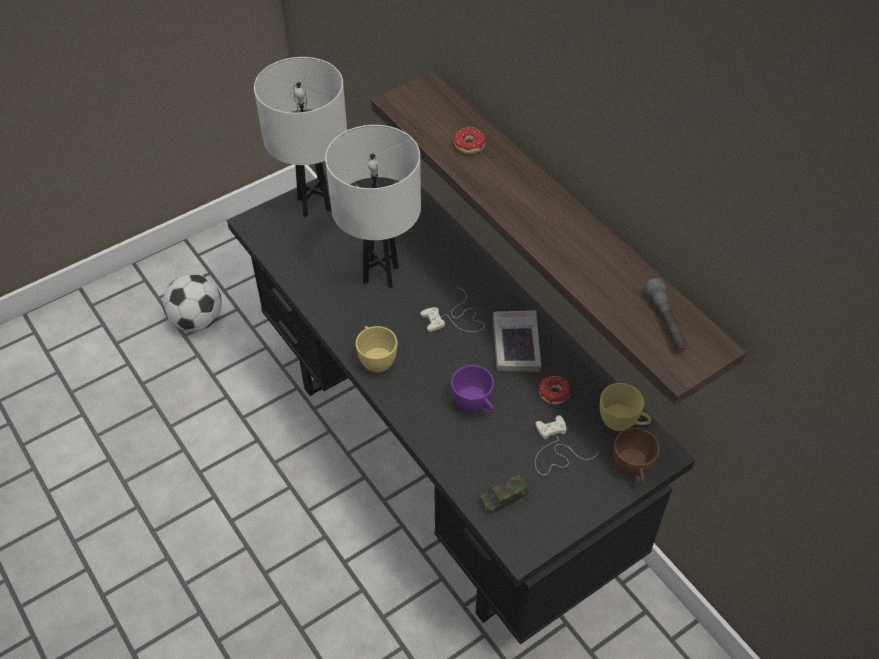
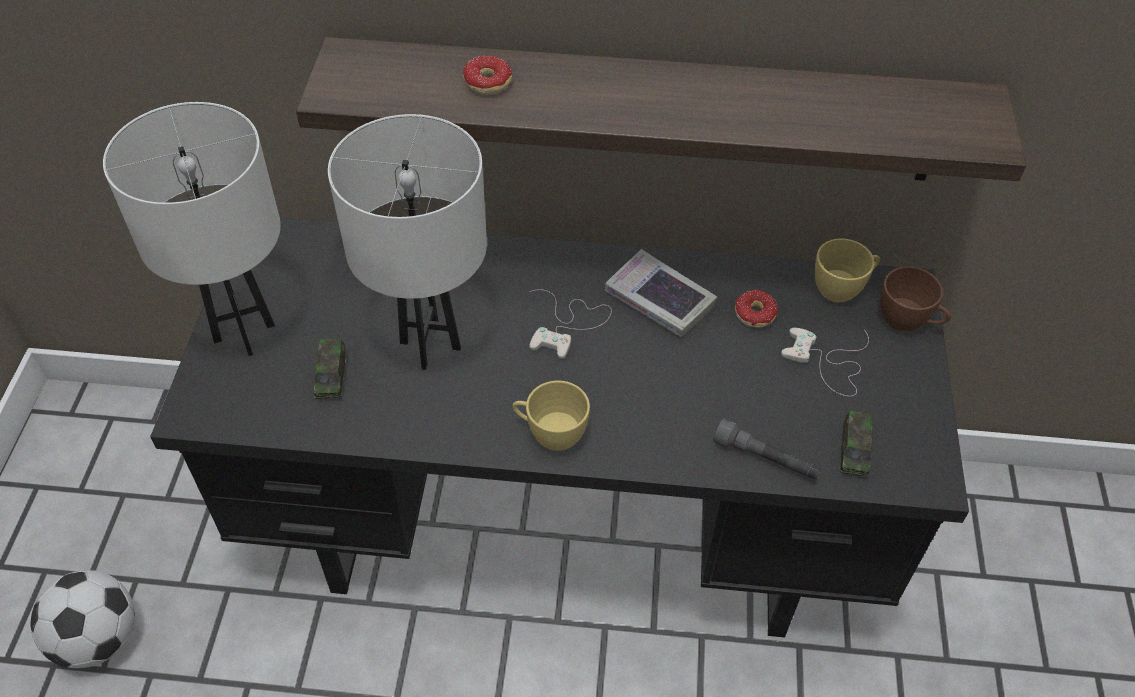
camera: 50 degrees left, 0 degrees up
(323, 253) = (331, 376): none -> toy car
(475, 406) = (707, 390): purple cup -> none
(666, 322) = (918, 109): grey flashlight -> grey flashlight (765, 459)

